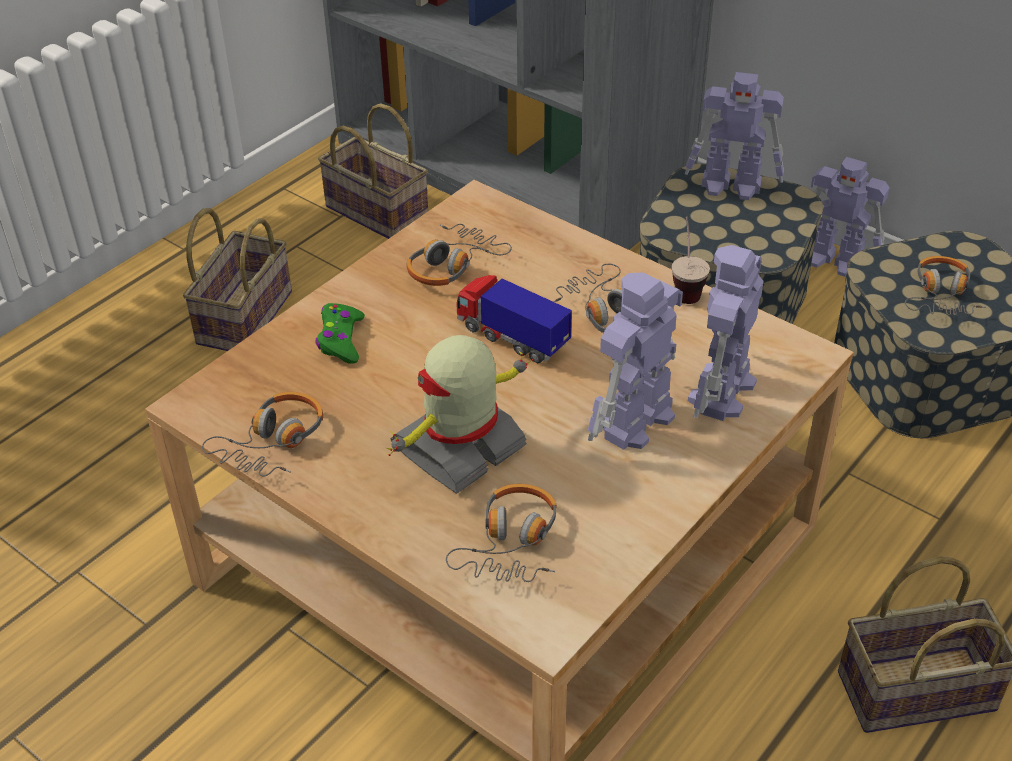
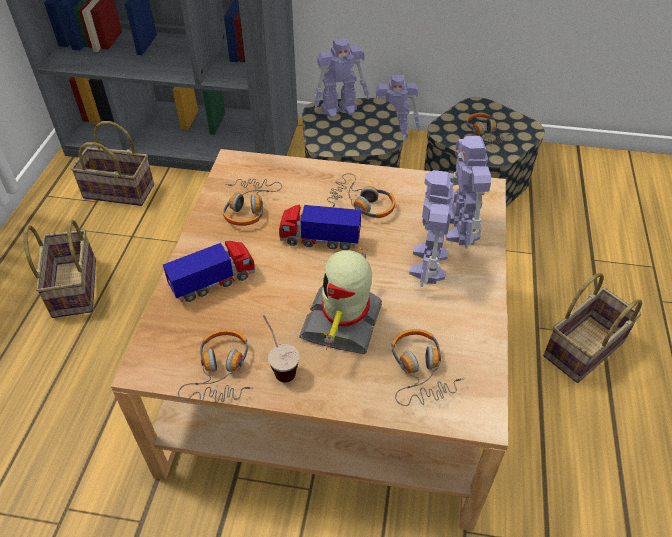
camera: 30 degrees left, 5 degrees up
(341, 340) = (214, 282): green game controller -> toy truck
(685, 287) = (393, 173): cup -> cup (279, 365)

